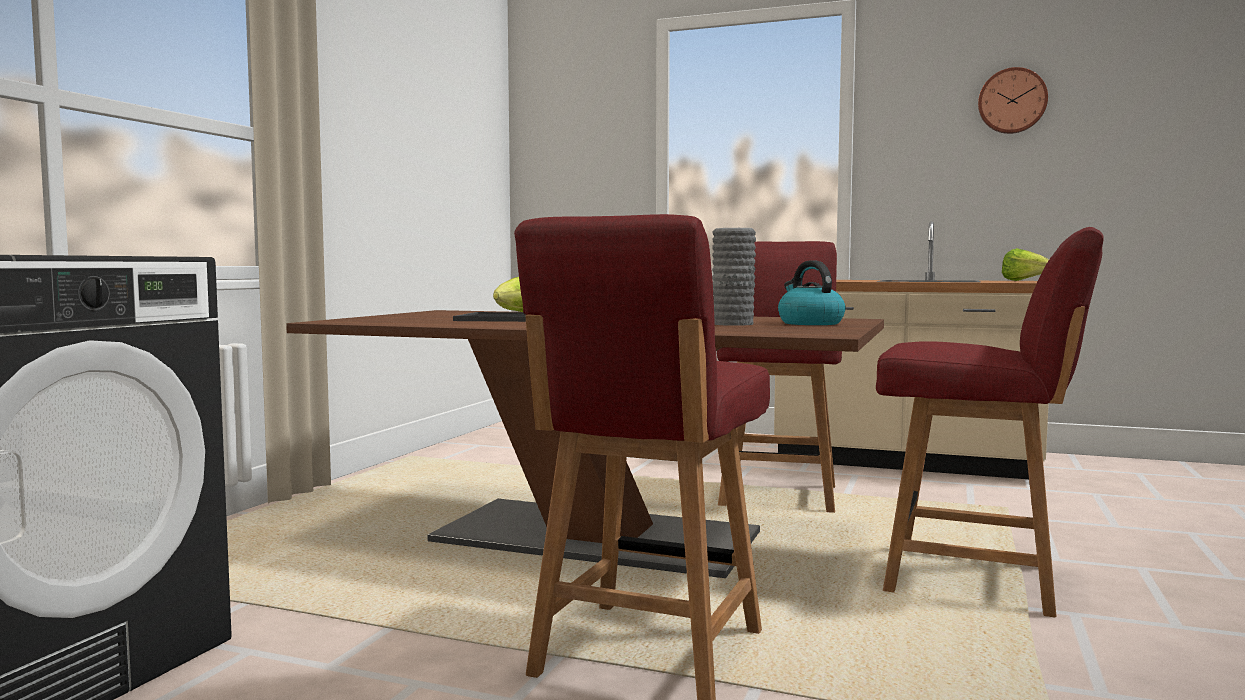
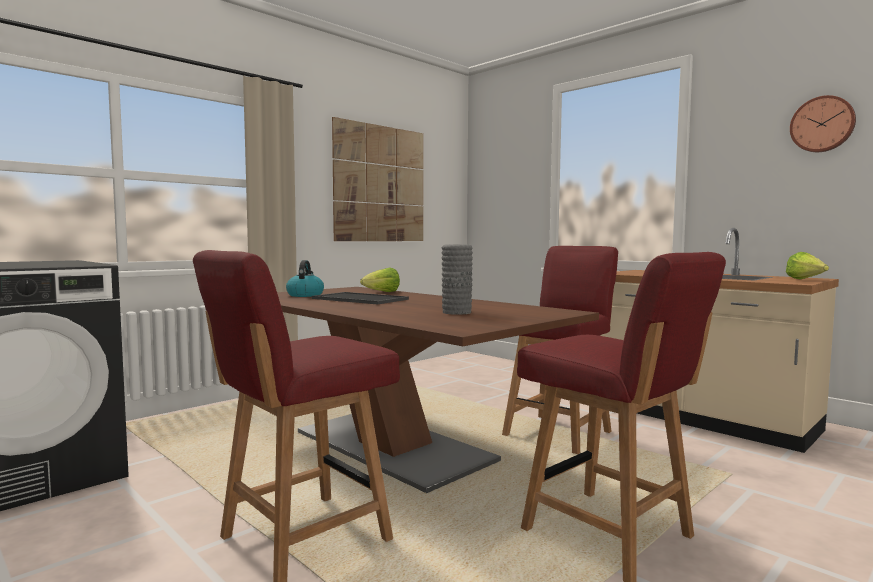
camera: 25 degrees right, 0 degrees up
(412, 149) = (380, 184): none -> picture
(809, 323) = (513, 315): kettle -> kettle (305, 295)

